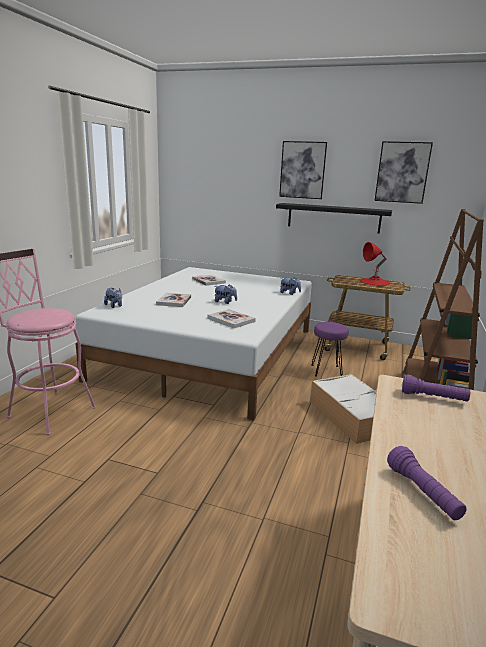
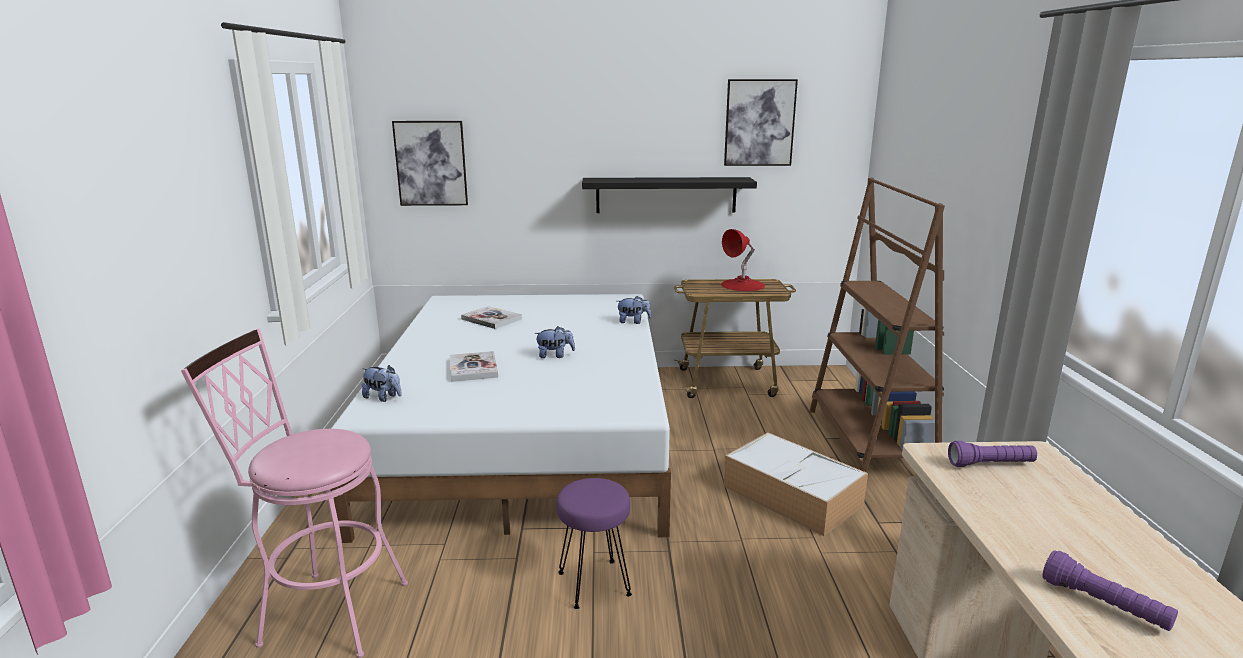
camera: 20 degrees left, 0 degrees up
(231, 320) = (594, 387): book -> none
(302, 170) = (612, 125): picture -> picture (431, 163)
(326, 371) = (712, 431): purple stool -> purple stool (594, 583)

